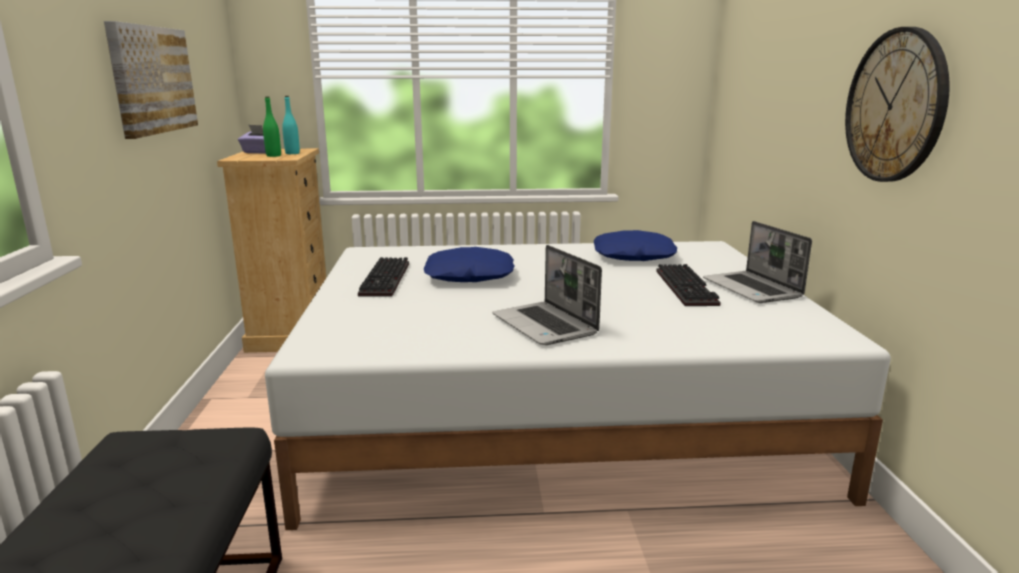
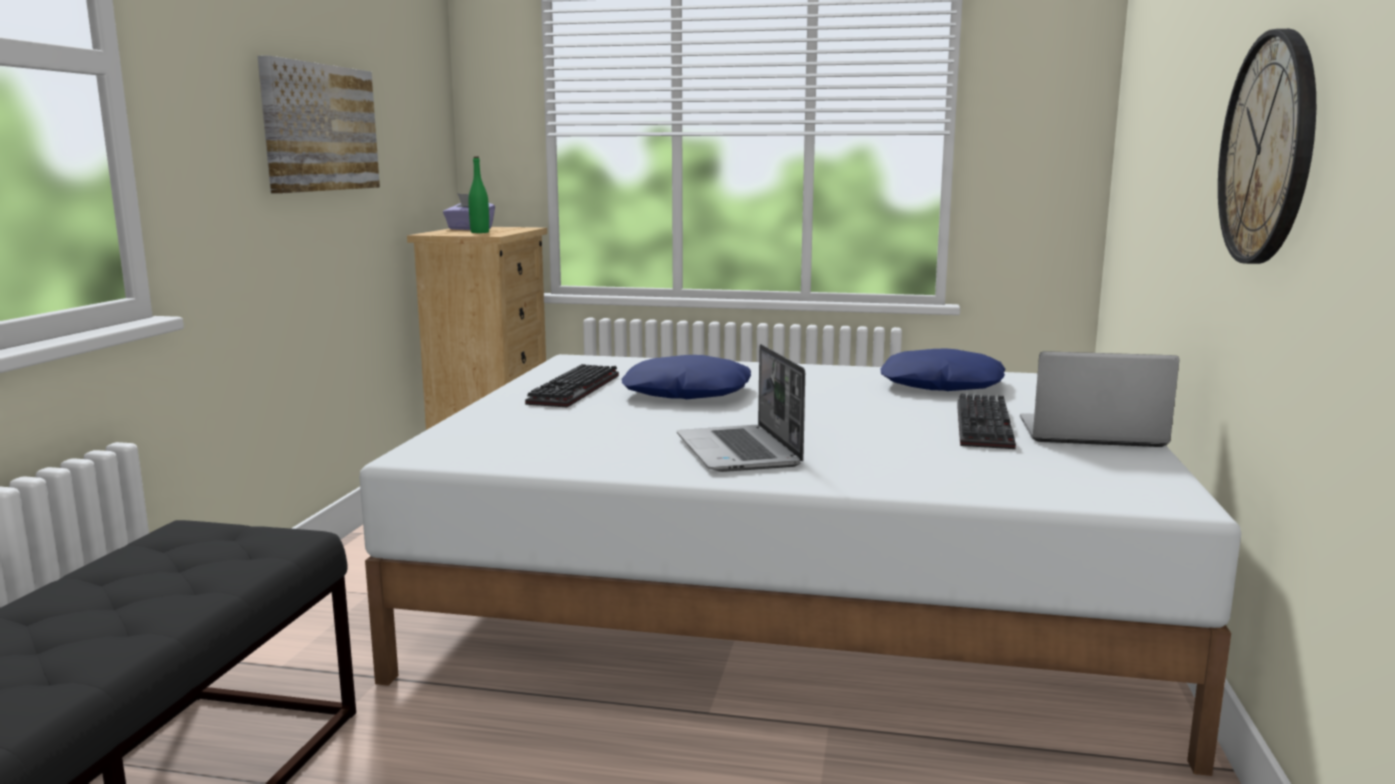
camera: 15 degrees right, 5 degrees down
(292, 153) = (506, 231): turquoise bottle -> none
(753, 289) = (1088, 434): laptop -> laptop turned 105 degrees clockwise

